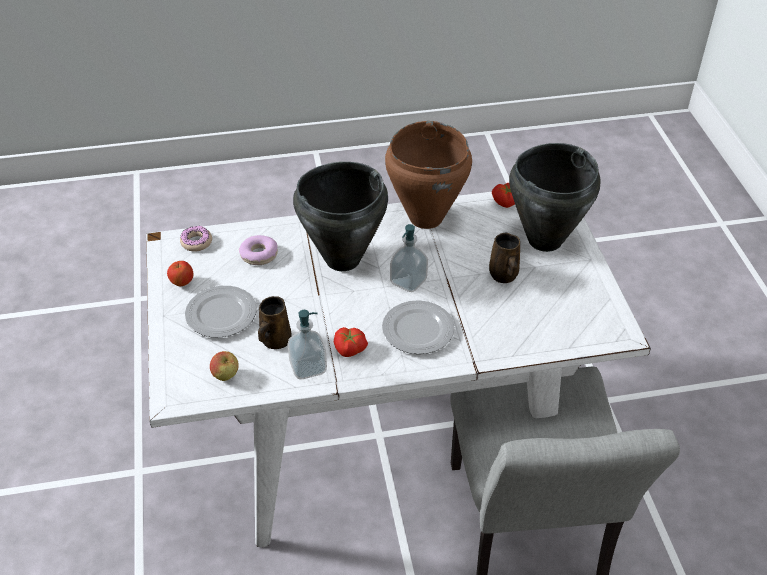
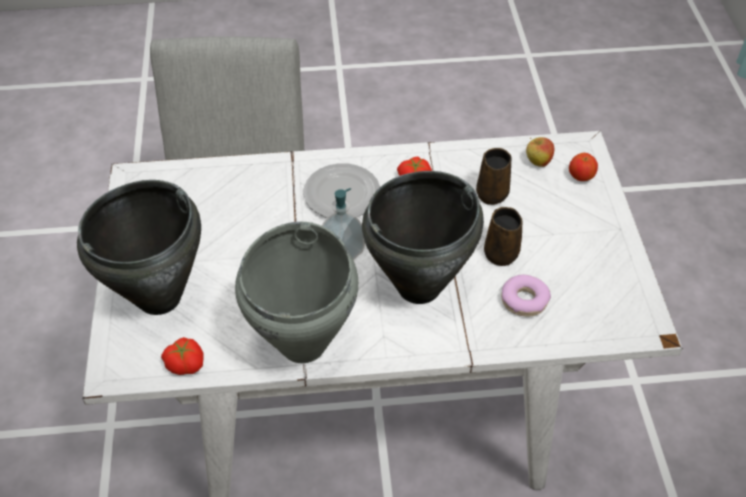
camera: 175 degrees left, 5 degrees up
(182, 283) = (611, 268): apple -> apple (580, 177)
(196, 242) = (609, 325): donut -> none
(222, 315) = (555, 225): plate -> none
(308, 367) = (457, 165): soap dispenser -> none
(425, 218) = (304, 343): brown cooking pot -> grey cooking pot
(504, 276) = (229, 251): brown mug -> brown mug (500, 252)

